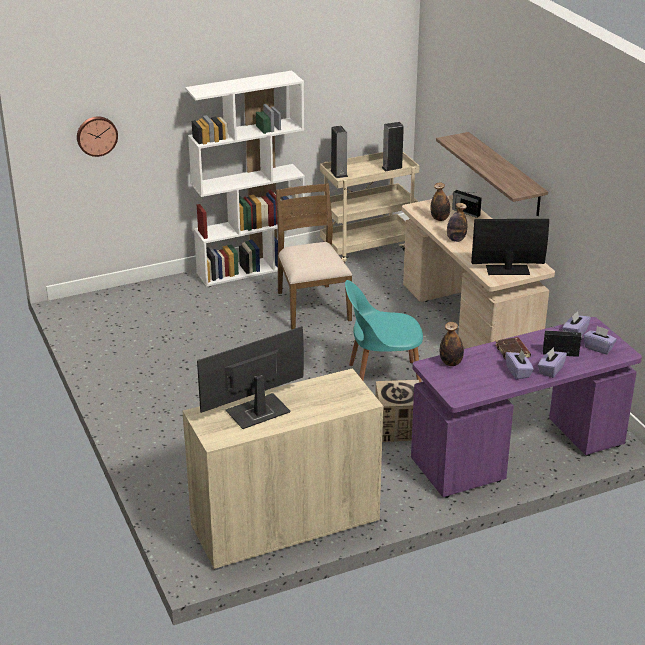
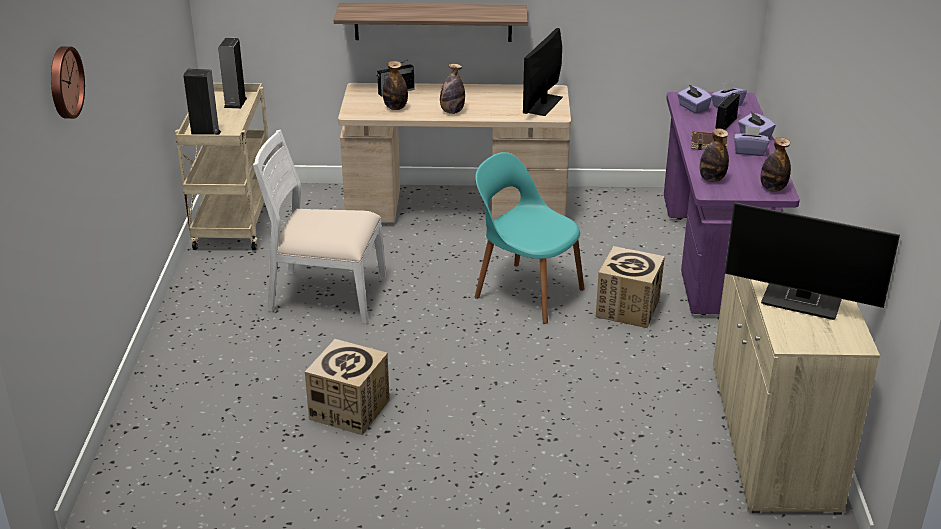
camera: 65 degrees left, 0 degrees up
(96, 135) = (45, 208): wall clock -> wall clock (63, 82)
(199, 350) = (349, 409): none -> cardboard box
(251, 268) = (186, 315): white bookcase -> none
(257, 413) = (803, 301): monitor -> monitor turned 60 degrees counterclockwise
(312, 306) = (326, 295): brown chair -> white chair
(382, 379) = (527, 292): turquoise chair -> turquoise chair turned 105 degrees clockwise
(461, 392) = (772, 188): none -> bottle

